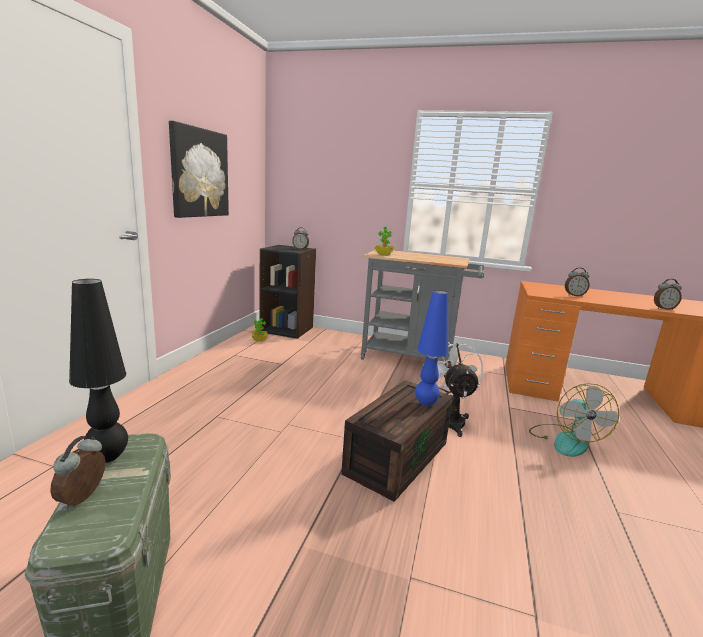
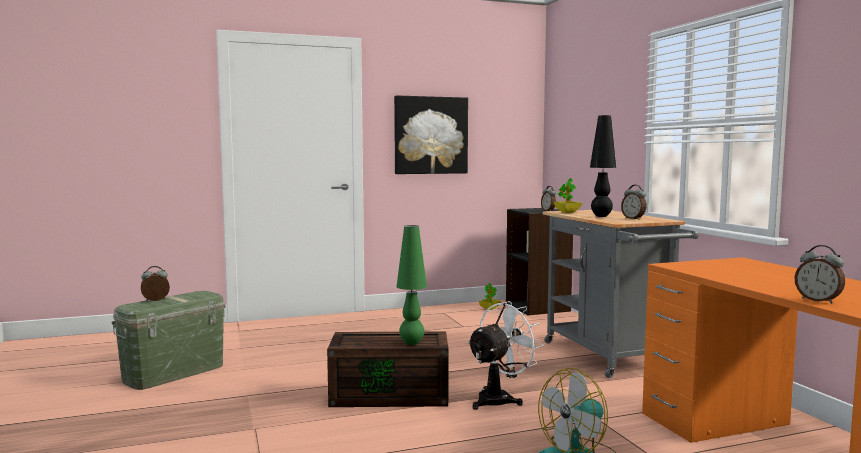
camera: 55 degrees right, 10 degrees down
(108, 457) = (188, 295): black table lamp -> black table lamp (601, 216)
(426, 403) = (412, 343): blue table lamp -> green table lamp
(574, 295) = (729, 273): alarm clock -> alarm clock (633, 219)

